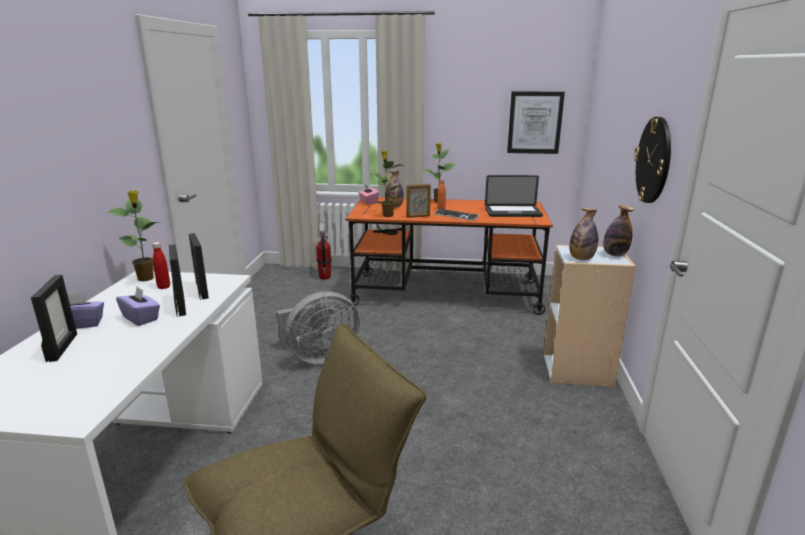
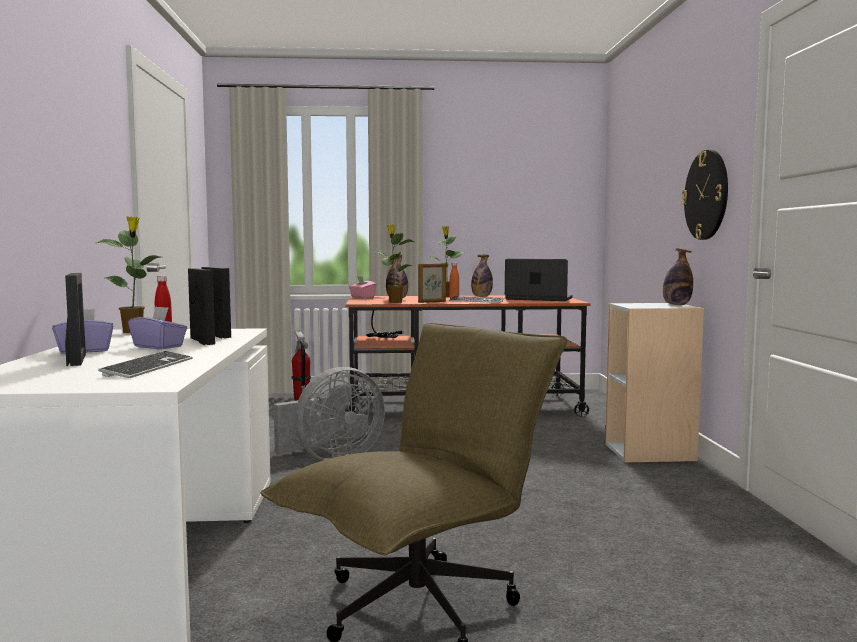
camera: 10 degrees left, 15 degrees down
(101, 372) = (149, 367): none -> keyboard
(513, 212) = (539, 299): laptop -> laptop turned 150 degrees counterclockwise
(535, 122) = (547, 208): picture -> none
(581, 259) = (644, 306): bottle -> bottle (481, 296)

